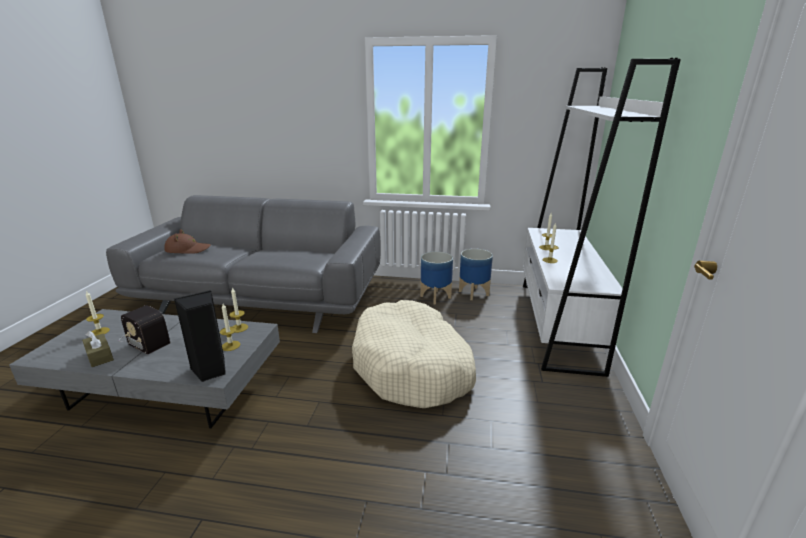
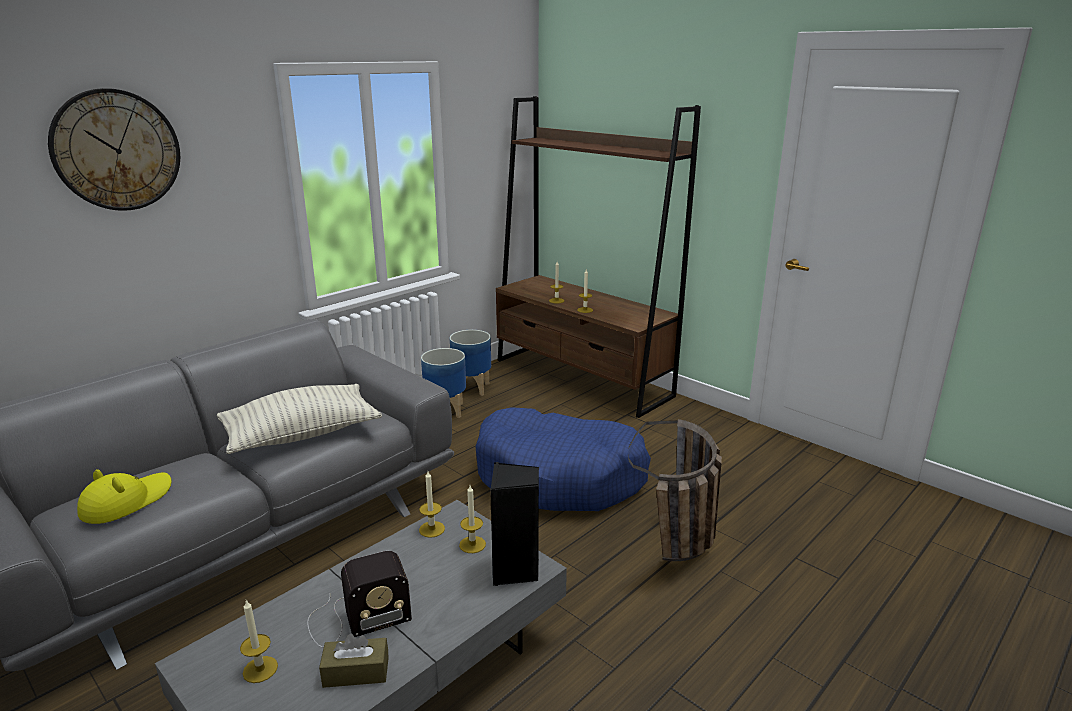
camera: 55 degrees left, 0 degrees up
(188, 249) = (126, 501): brown hat -> yellow hat
(274, 85) = (116, 150): none -> wall clock
(276, 255) = (302, 434): none -> pillow
(375, 463) = (679, 549): none -> basket
(412, 367) = (560, 476): beige dog bed -> blue dog bed
(557, 323) = (582, 378): white bookcase -> brown bookcase

